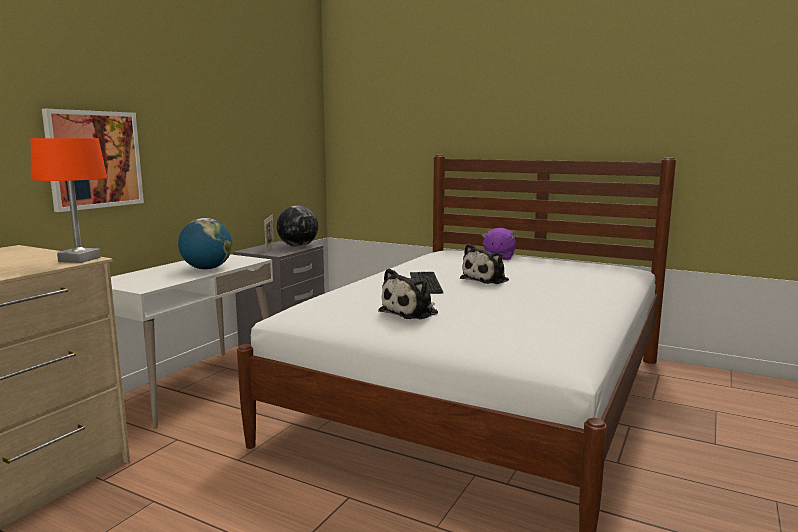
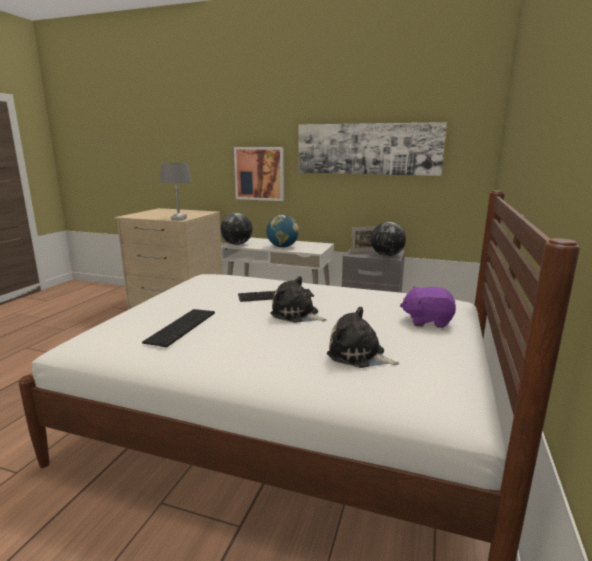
camera: 80 degrees right, 5 degrees up
(80, 259) = (179, 219): orange table lamp -> grey table lamp
(147, 286) = (237, 244): none -> globe
(234, 120) = (368, 149): none -> picture
(411, 312) = (189, 296): plush toy -> plush toy (359, 355)
(523, 311) = (182, 327): none -> keyboard

